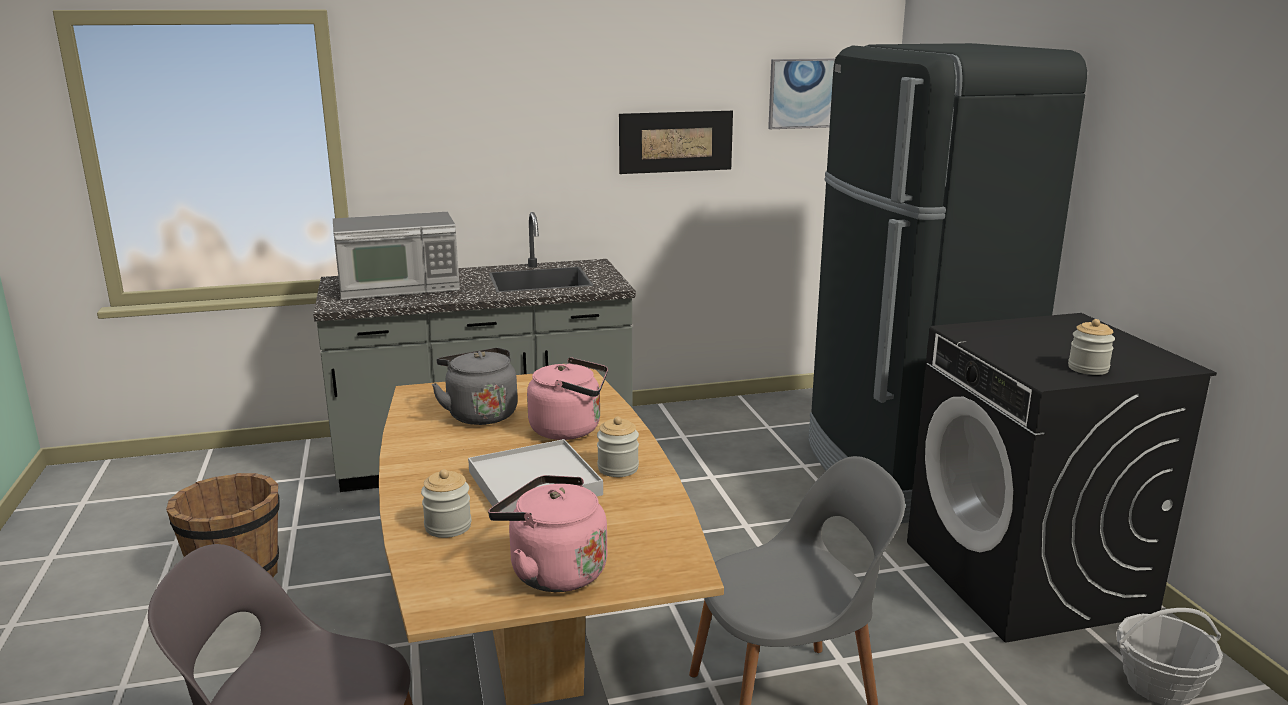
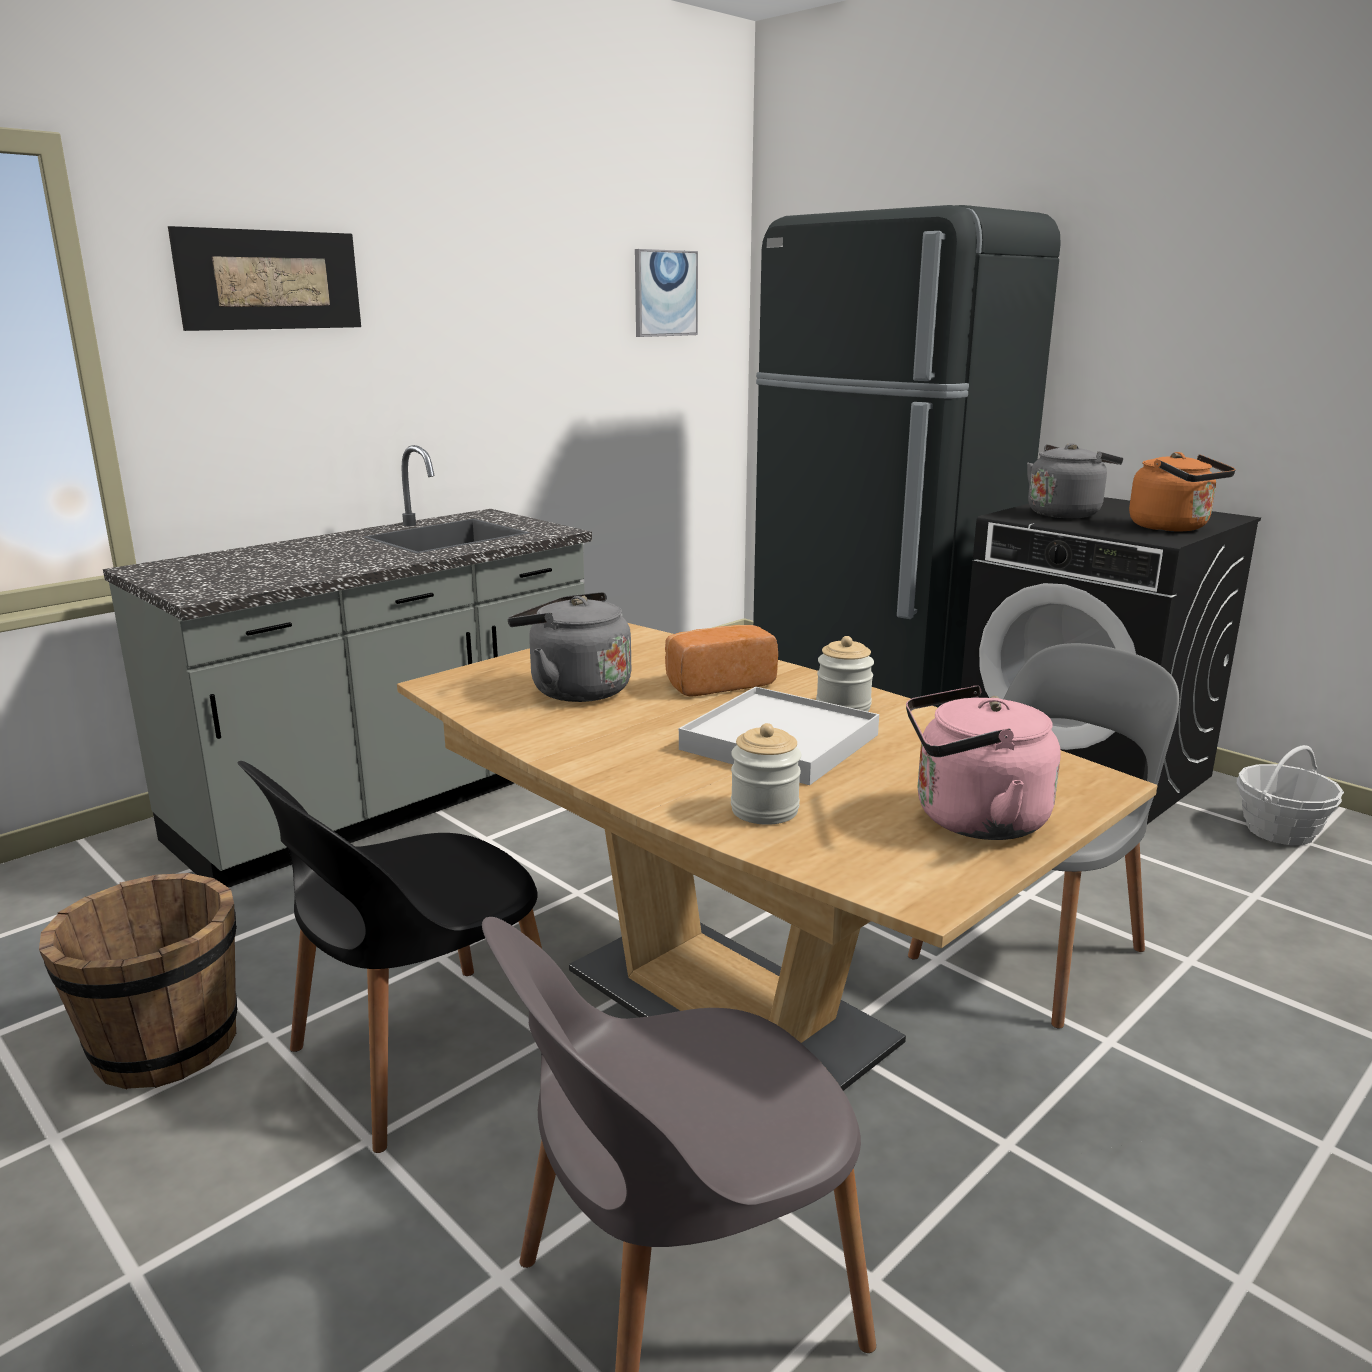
camera: 30 degrees left, 0 degrees up
(341, 625) = (419, 1054): none -> black chair
(399, 287) = (260, 564): microwave -> none
(570, 429) = (717, 683): pink kettle -> bread
(675, 142) = (542, 353): picture -> picture (270, 280)
(1018, 336) = (1066, 513): none -> grey kettle
(1088, 369) = (1173, 528): jar -> orange kettle

